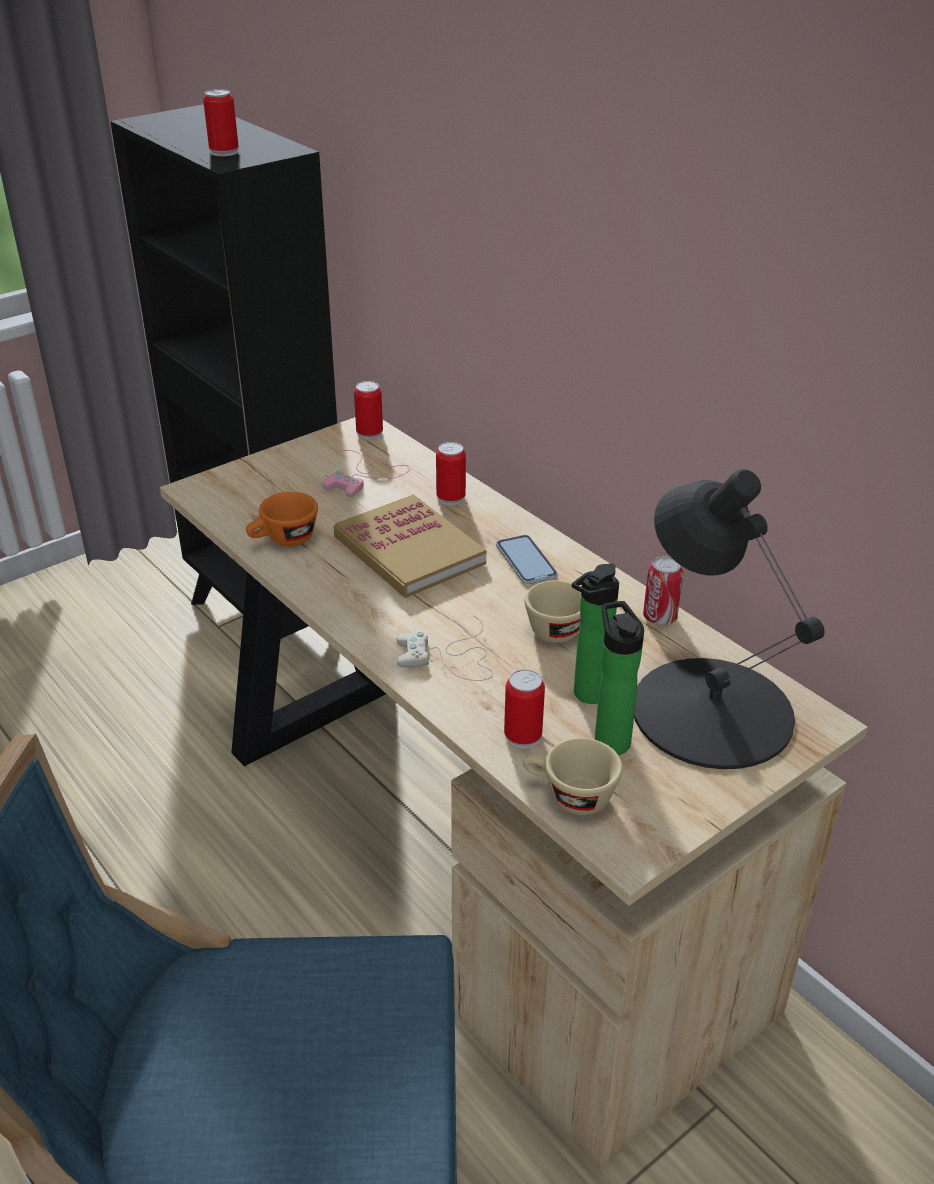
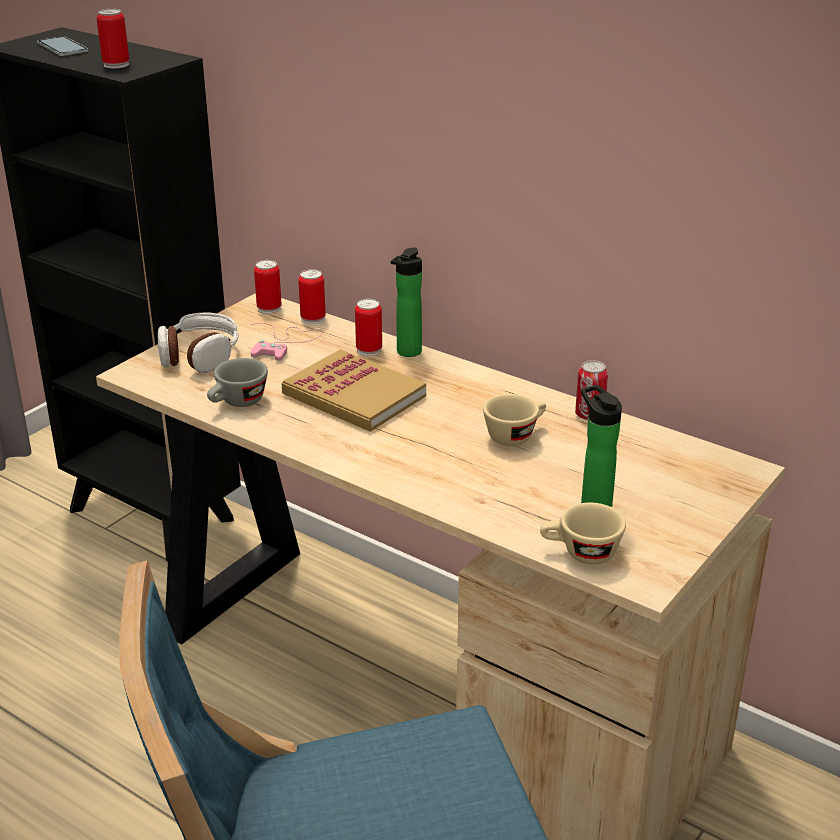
camera: 15 degrees left, 5 degrees down
(272, 478) = (199, 355): none -> headphones
(284, 540) = (237, 403): orange cup -> grey cup
(450, 658) = (432, 471): white game controller -> none
(523, 736) = (522, 517): can -> can (313, 318)
(526, 561) = (458, 389): phone -> phone (62, 48)
(587, 696) = (559, 480): bottle -> bottle (407, 353)
(711, 710) = (662, 475): black table lamp -> none

